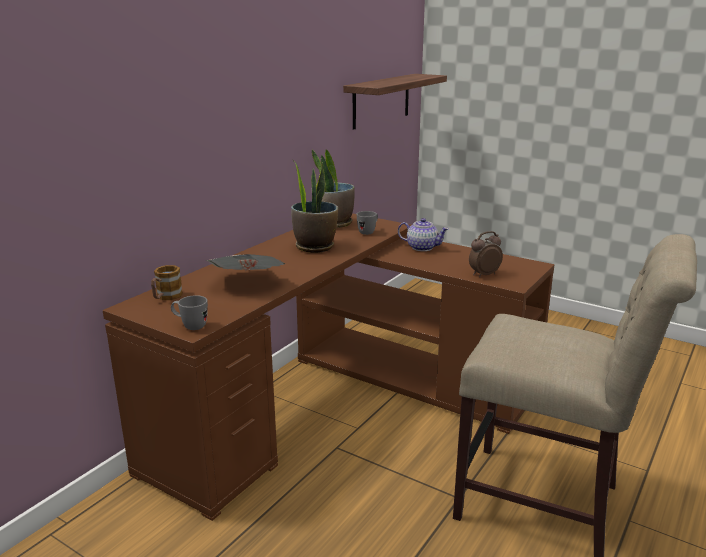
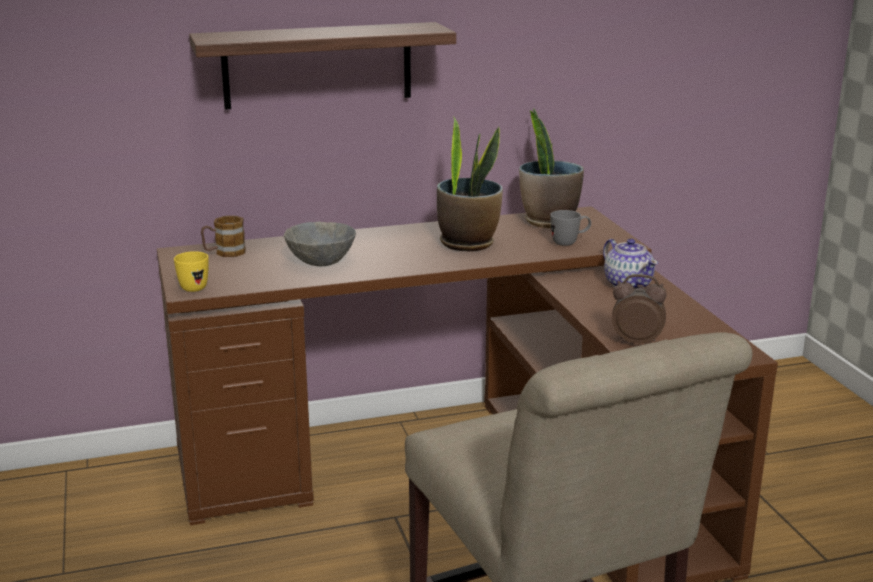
camera: 40 degrees right, 0 degrees up
(190, 326) = (191, 287): grey mug -> yellow mug
(248, 283) = (321, 262): newspaper -> grey bowl
(381, 100) = (725, 49): shelf -> shelf (317, 65)

